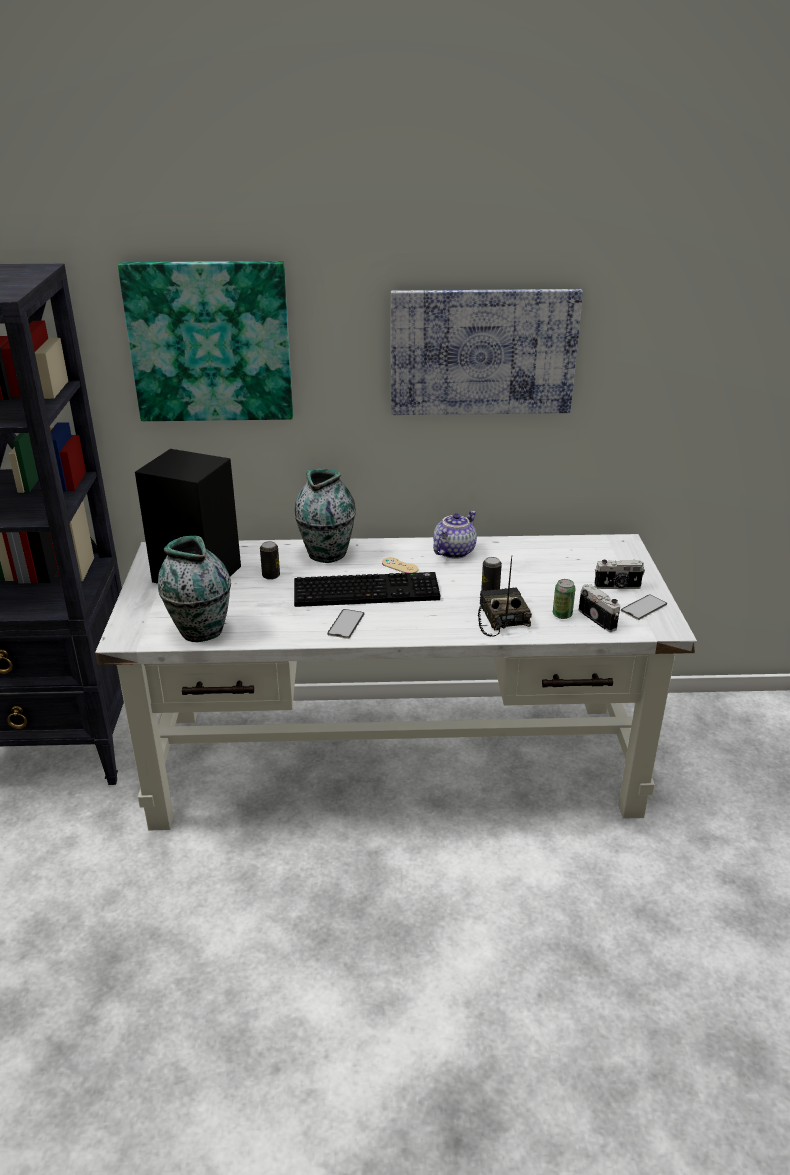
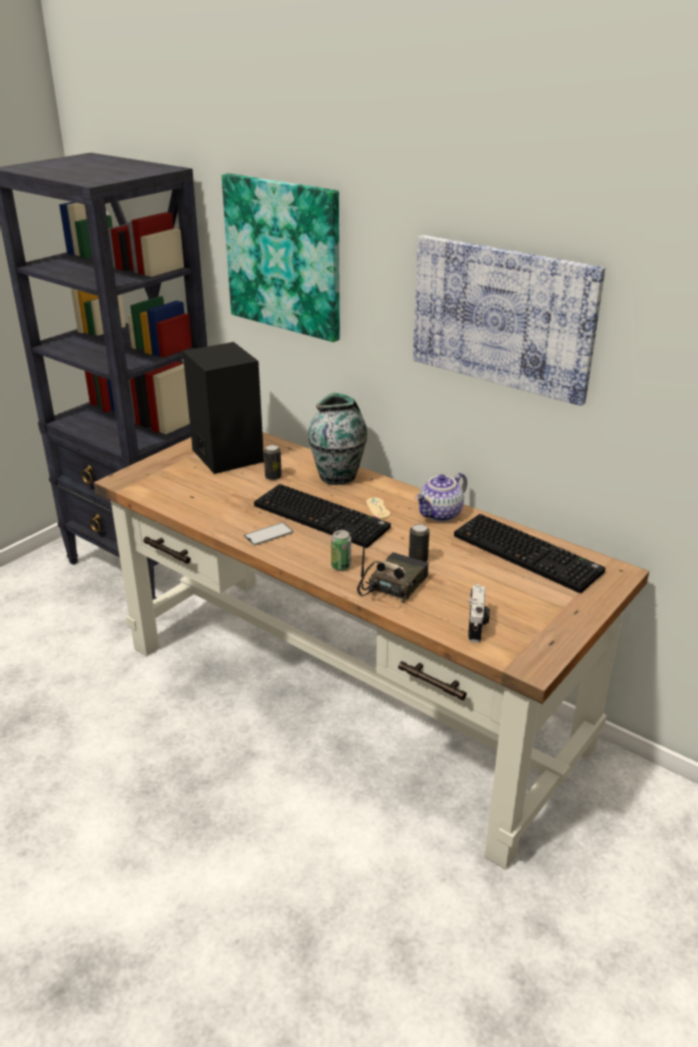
camera: 40 degrees right, 0 degrees up
(200, 630) = (171, 495): vase -> none
(397, 760) = (351, 695): white desk -> brown desk
(453, 551) = (441, 514): teapot -> teapot turned 150 degrees clockwise
(554, 554) = (529, 554): none -> keyboard
(562, 615) = (450, 606): can -> can (341, 566)
(617, 587) = (543, 607): camera -> none
(644, 607) = (539, 637): phone -> none

